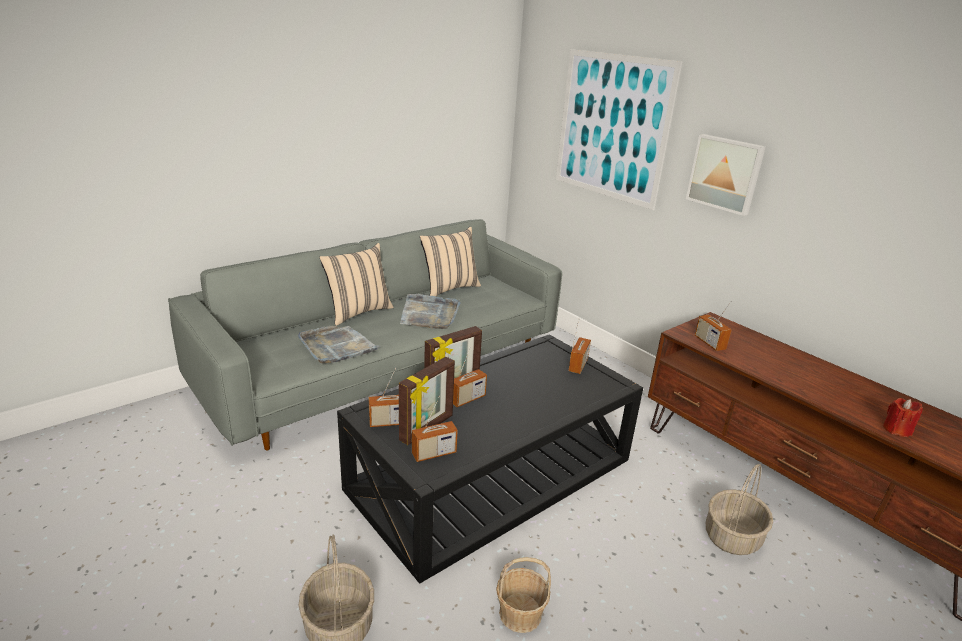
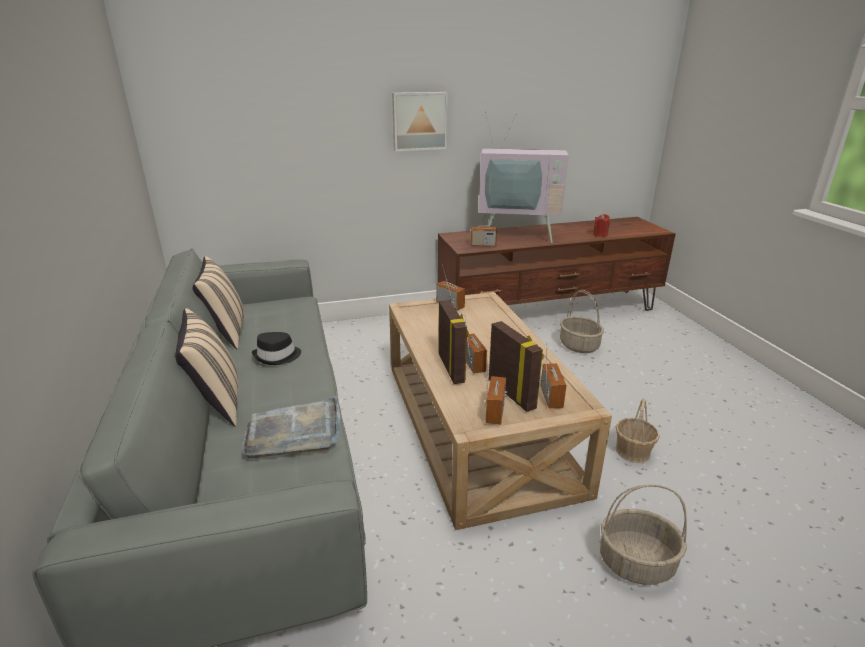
camera: 65 degrees left, 0 degrees up
(429, 314) = (277, 356): grey tray -> black hat
(491, 473) = (475, 424): black coffee table -> beige coffee table
(612, 127) = (291, 106): picture -> none
(784, 361) = (518, 234): none -> television

